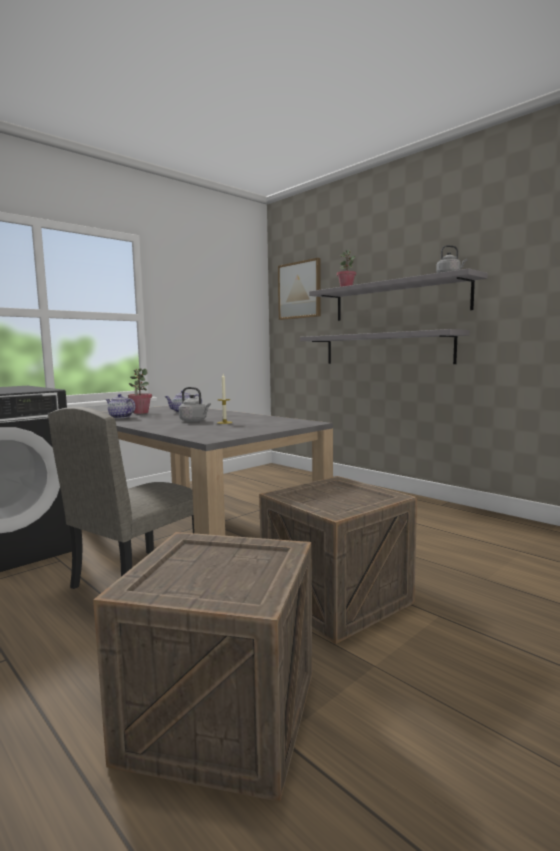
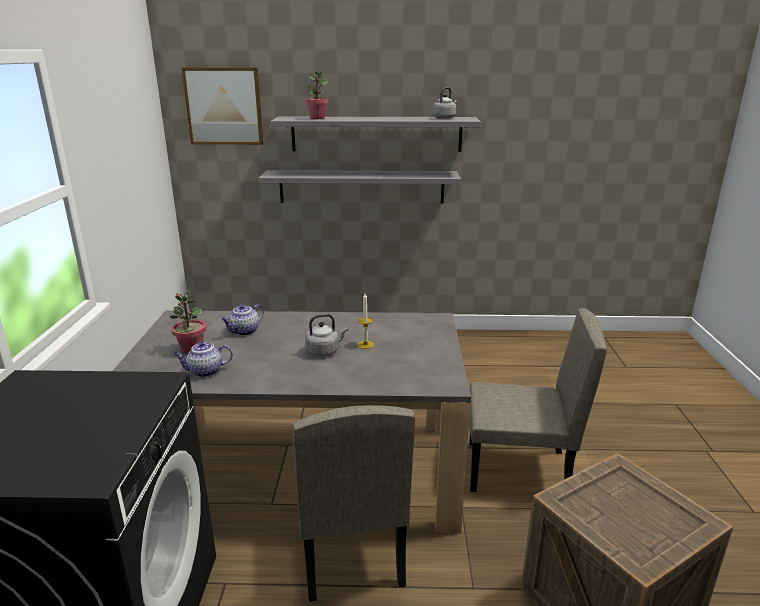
camera: 45 degrees left, 15 degrees up
(336, 599) = (518, 471): crate -> beige chair

